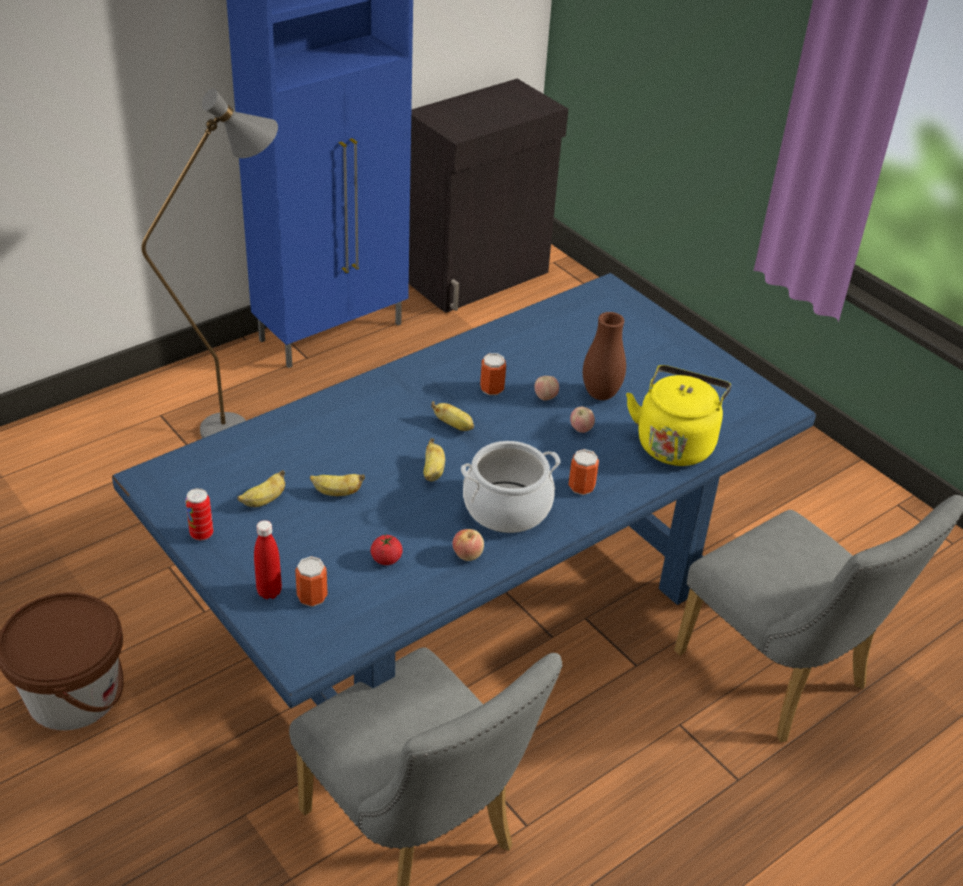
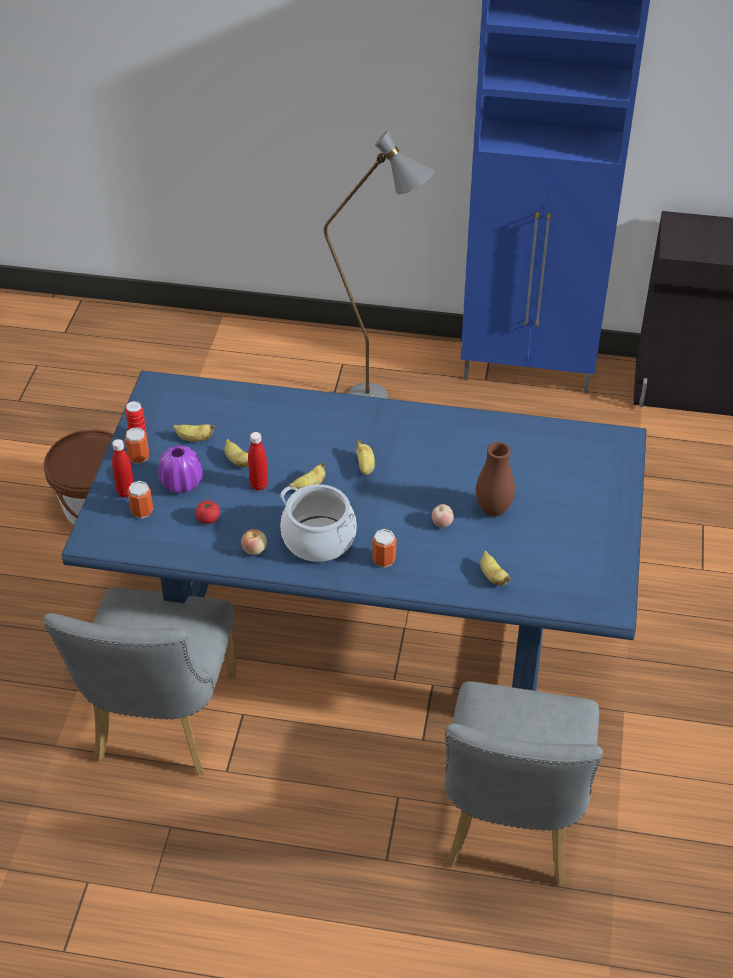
camera: 50 degrees right, 5 degrees up
(312, 546) = (181, 483): none -> purple vase
(387, 500) = (259, 485): none -> red bottle
(492, 388) = (426, 458): can -> can (138, 457)
(545, 397) = (452, 487): apple -> none
(675, 443) = (492, 576): yellow kettle -> banana

